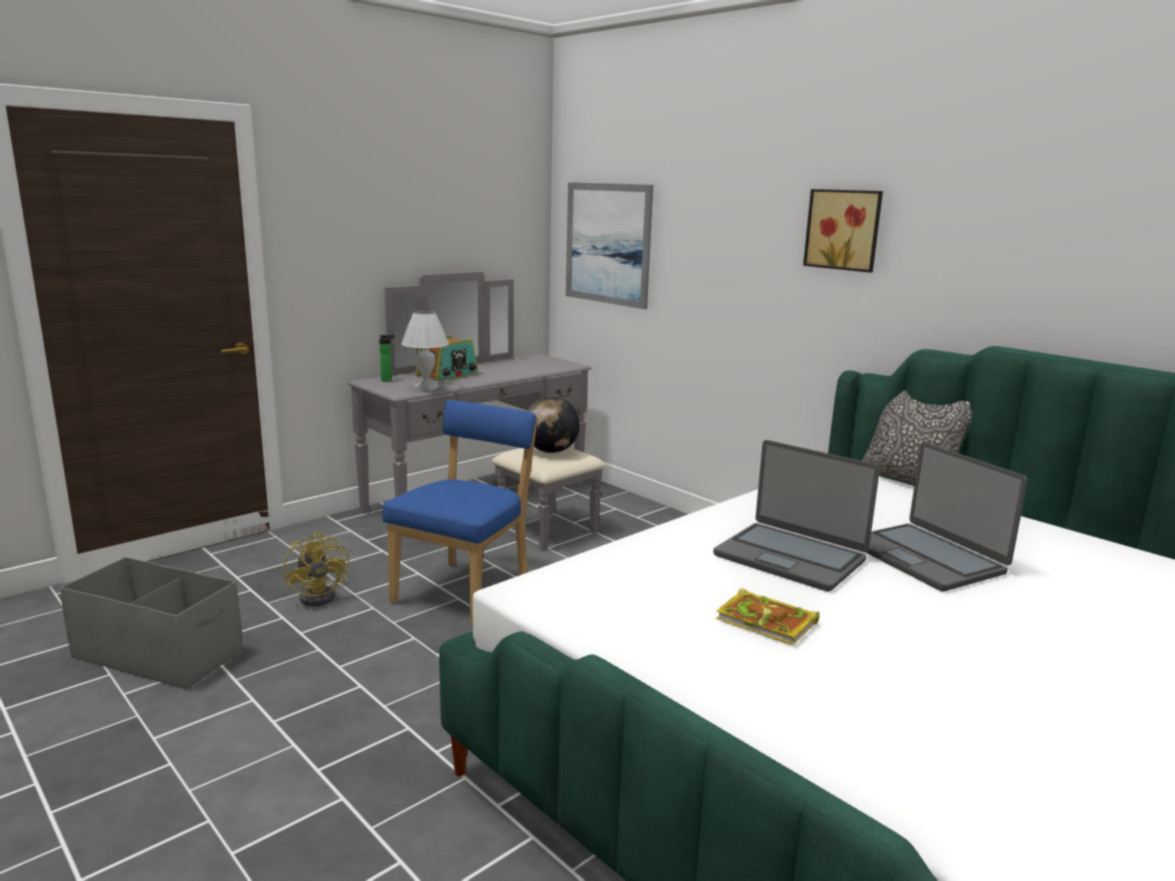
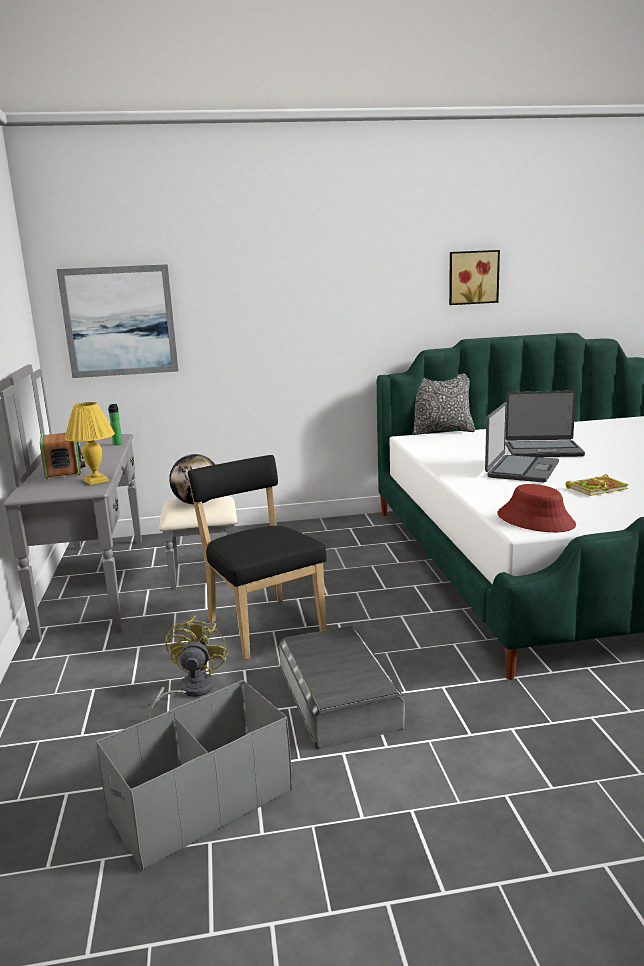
camera: 55 degrees left, 0 degrees up
(322, 595) = (190, 690): yellow fan -> yellow fan turned 90 degrees counterclockwise
(351, 669) = (337, 697): none -> grey storage box
(388, 380) = (37, 489): bottle -> bottle (118, 443)
(425, 388) = (95, 481): white table lamp -> yellow table lamp
(466, 590) = (263, 625): blue chair -> black chair
(565, 595) = (535, 520): none -> red hat
(790, 557) = (521, 470): laptop -> laptop turned 45 degrees counterclockwise
(844, 229) = (351, 283): picture -> picture (473, 277)

